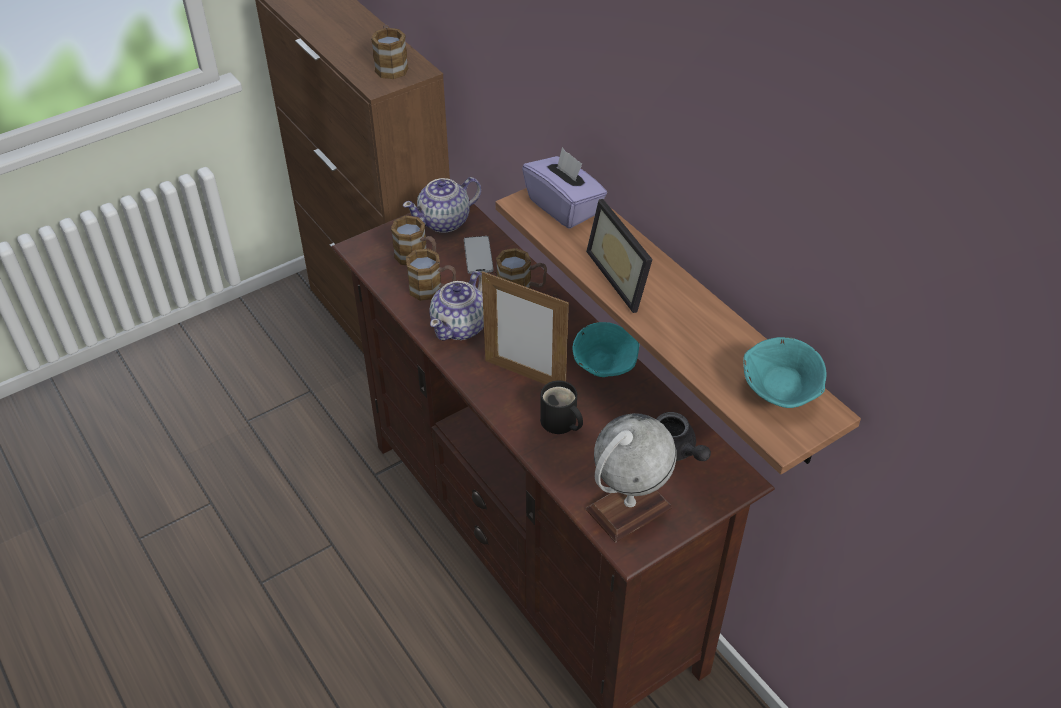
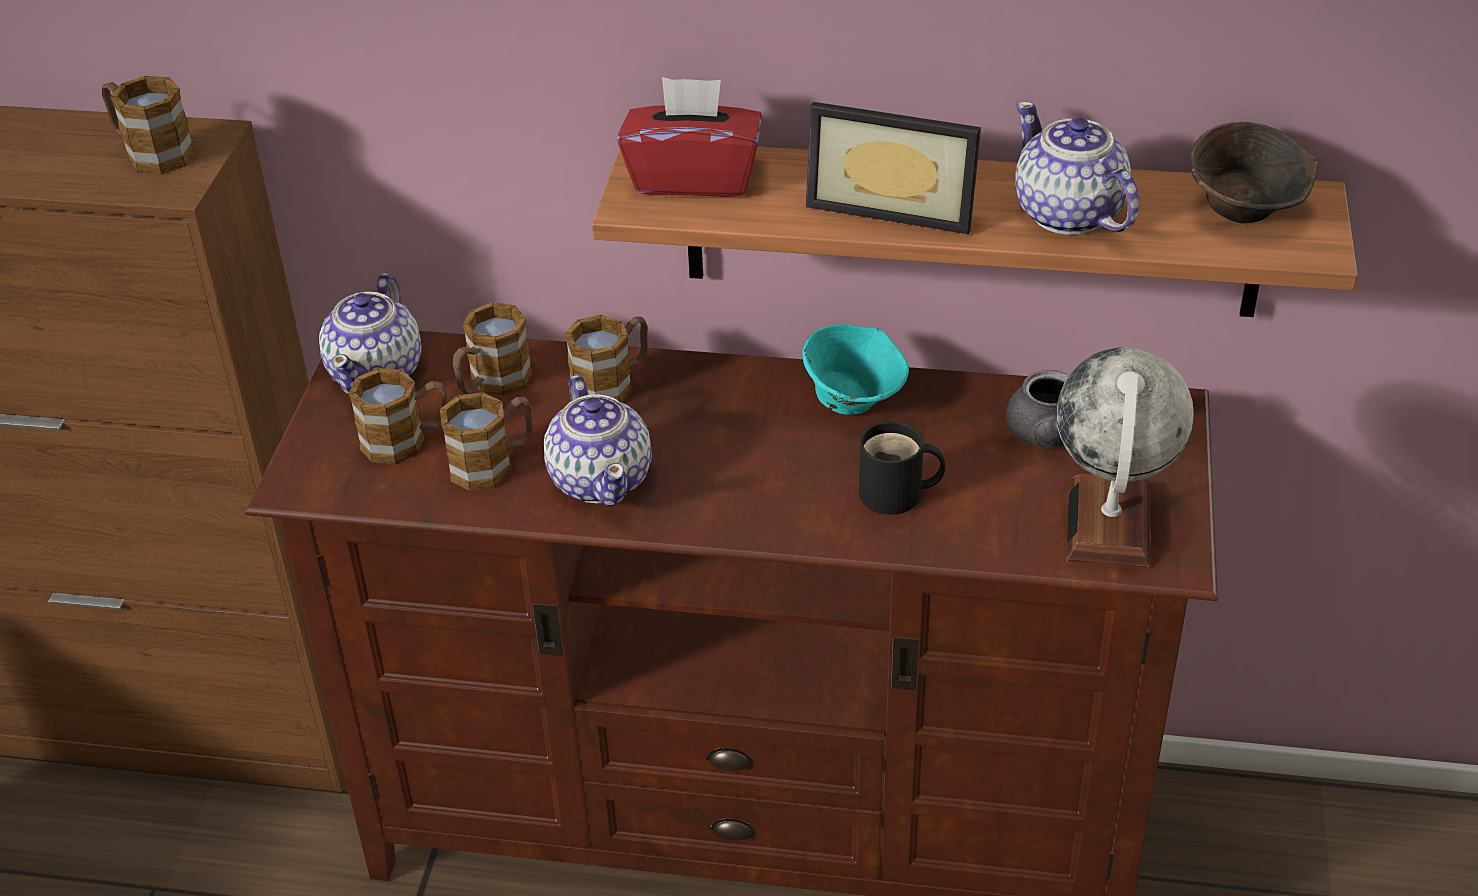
camera: 45 degrees left, 5 degrees down
(478, 256) = (492, 383): phone -> mug
(525, 375) = (772, 475): picture frame -> none
(564, 207) = (693, 178): purple tissue box -> red tissue box
(693, 336) = (1068, 215): none -> teapot
(780, 395) = (1245, 212): turquoise bowl -> brown bowl

